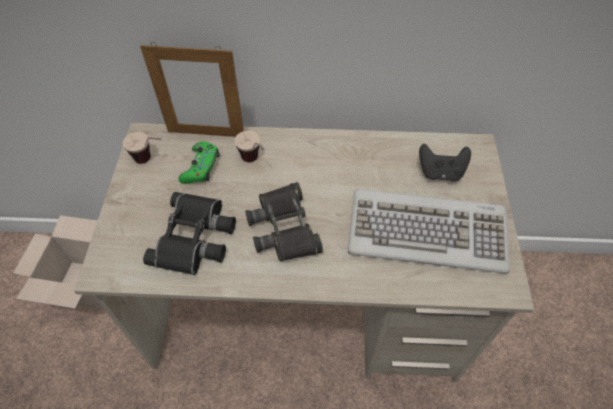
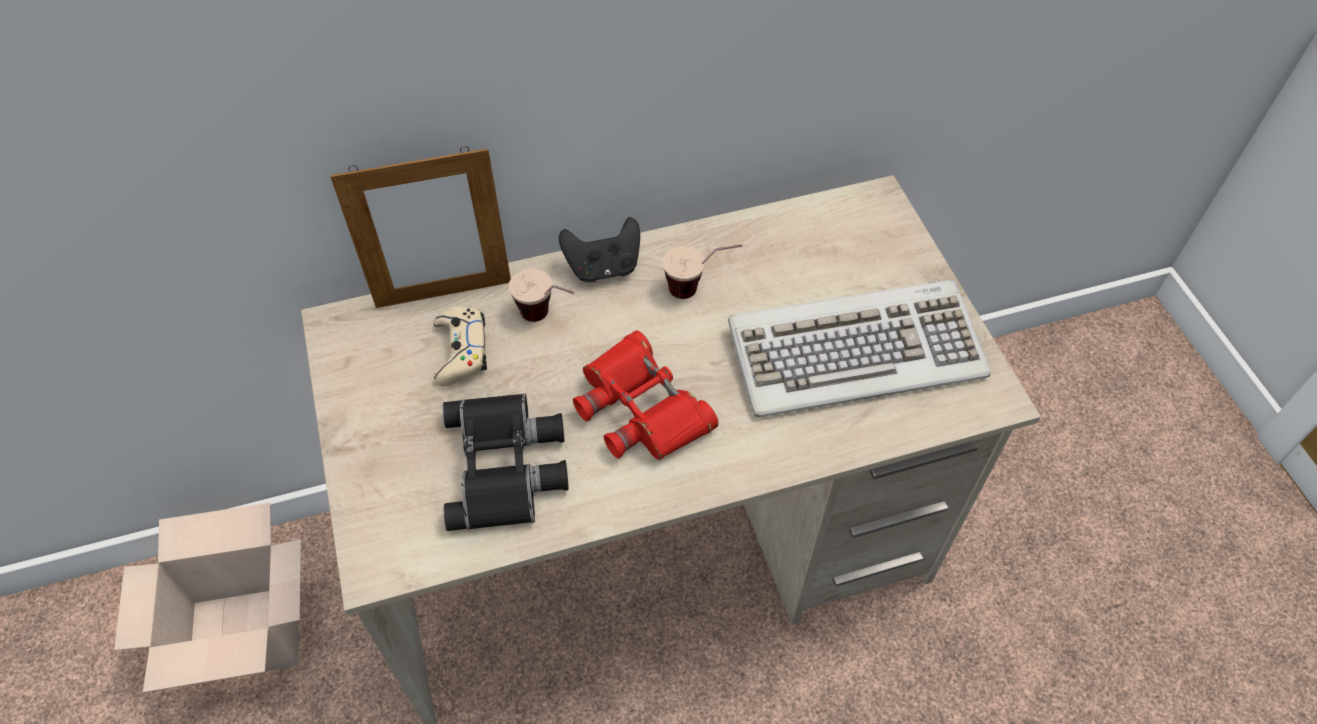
camera: 20 degrees left, 0 degrees up
(151, 160) = (370, 364): cup -> cup (699, 289)
(200, 167) = (461, 351): green game controller -> beige game controller
(284, 228) = (641, 408): black binoculars -> red binoculars
(440, 172) = (839, 256): black game controller -> black game controller (603, 267)

